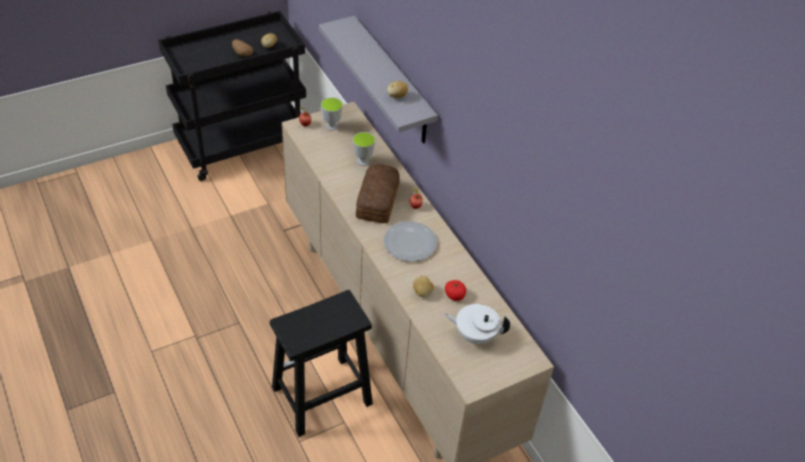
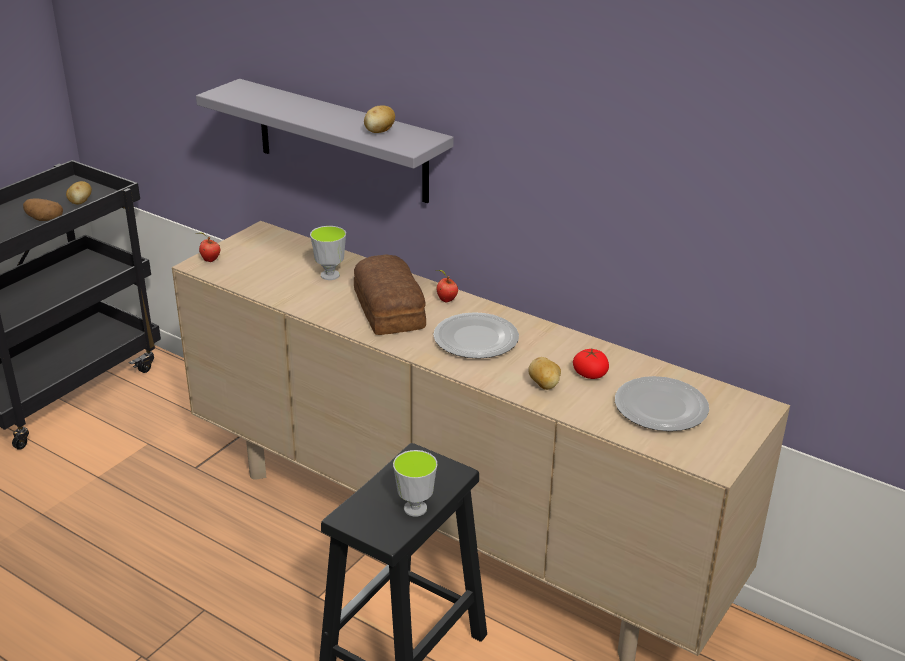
camera: 25 degrees left, 15 degrees down
(331, 126) = (252, 252): cup -> cup (415, 508)
(475, 335) = (659, 407): white teapot -> plate

